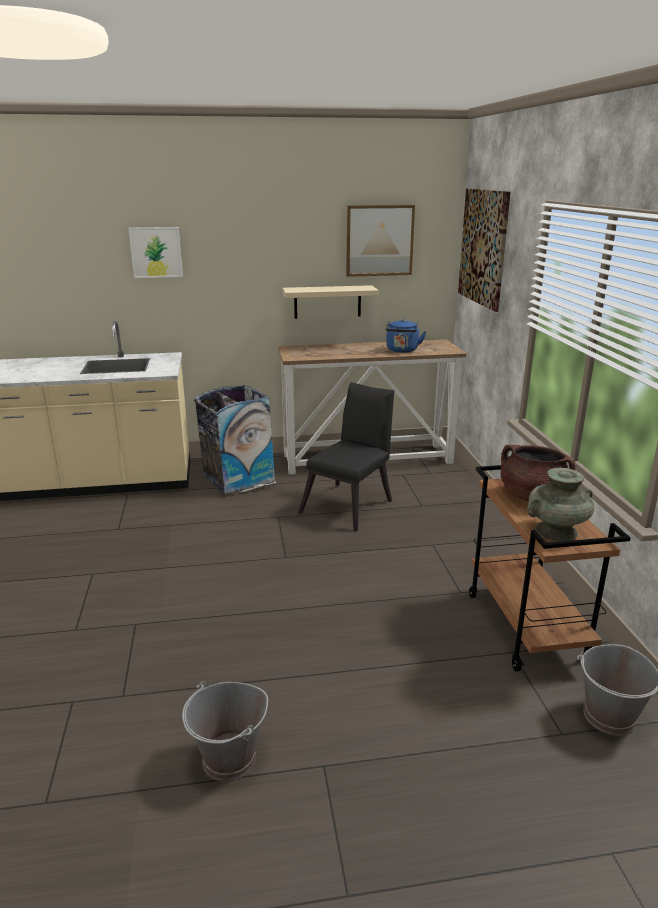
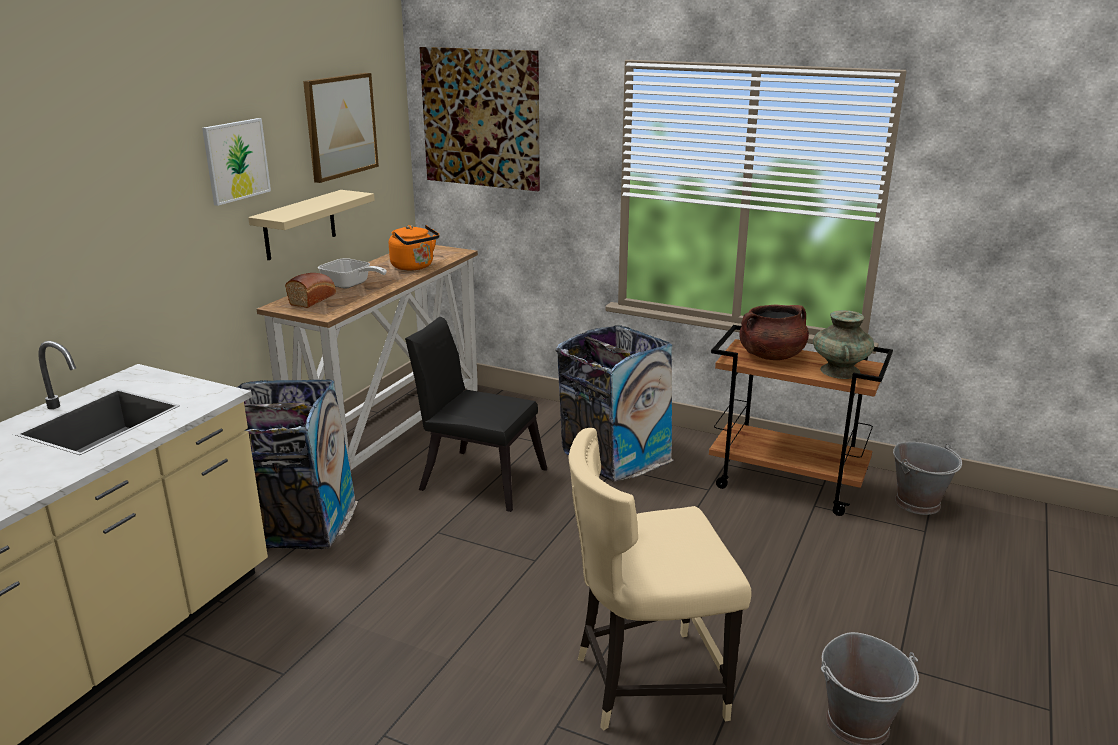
camera: 55 degrees left, 0 degrees up
(156, 252) = (67, 197): picture -> picture (236, 160)
(199, 643) = (645, 683): none -> beige chair
(309, 350) = (314, 299): none -> bread
(344, 349) = (350, 285): none -> frying pan
(350, 504) = (477, 477): black chair -> black chair turned 45 degrees counterclockwise
(402, 350) = (414, 267): blue kettle -> orange kettle
(447, 538) = (614, 456): none -> trash can

